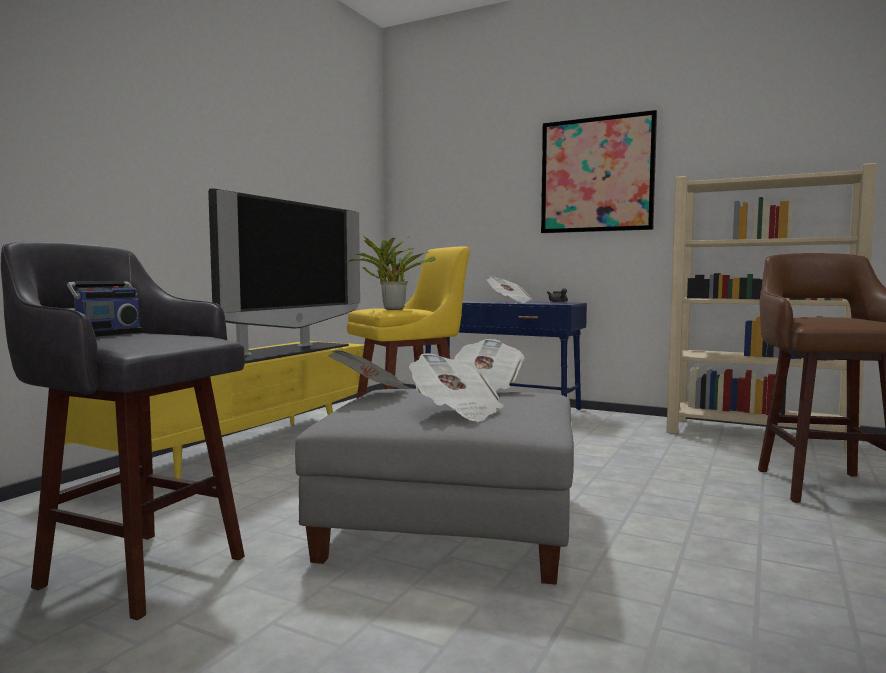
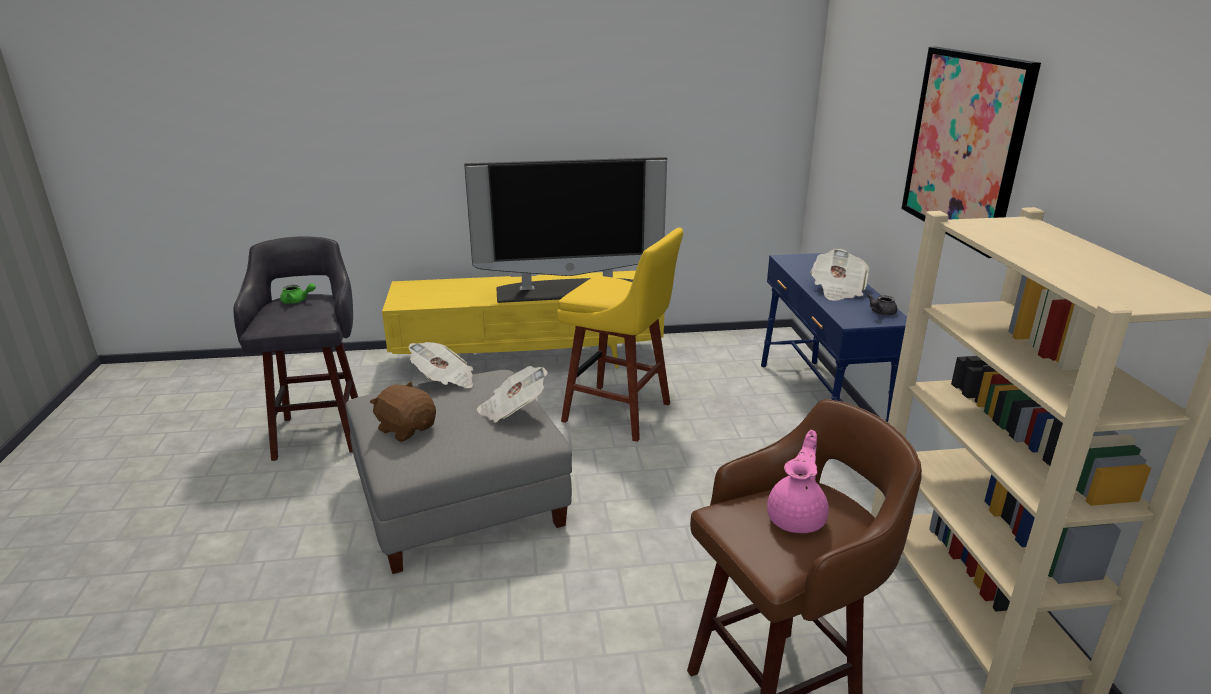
camera: 55 degrees right, 20 degrees up
(106, 334) = (297, 301): radio -> green teapot
(391, 309) = (599, 289): potted plant -> none
(456, 412) = (407, 429): newspaper -> brown plush toy
(831, 317) = (797, 518): none -> pink teapot

